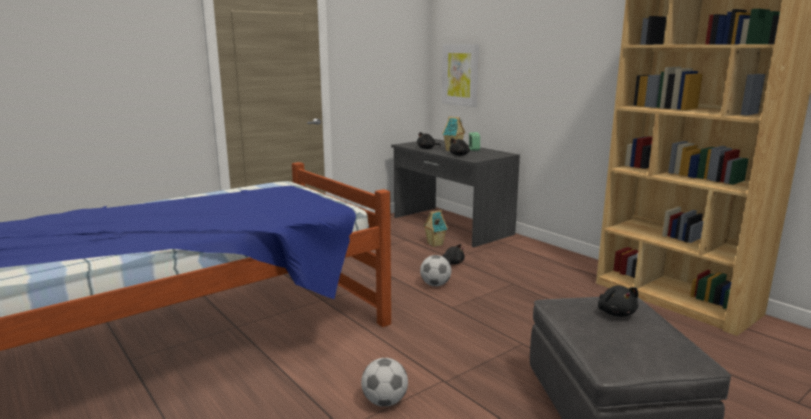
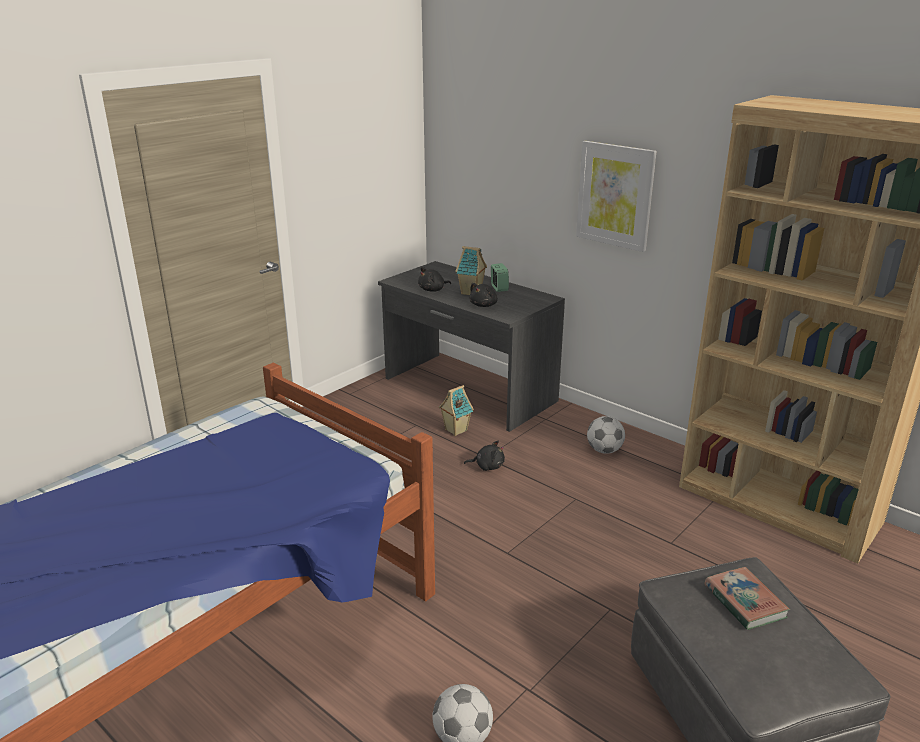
camera: 10 degrees left, 10 degrees up
(435, 284) = (475, 511): football -> football (604, 450)
(460, 75) = (472, 175): picture -> picture (615, 195)
(615, 313) = (744, 602): black plush toy -> book

